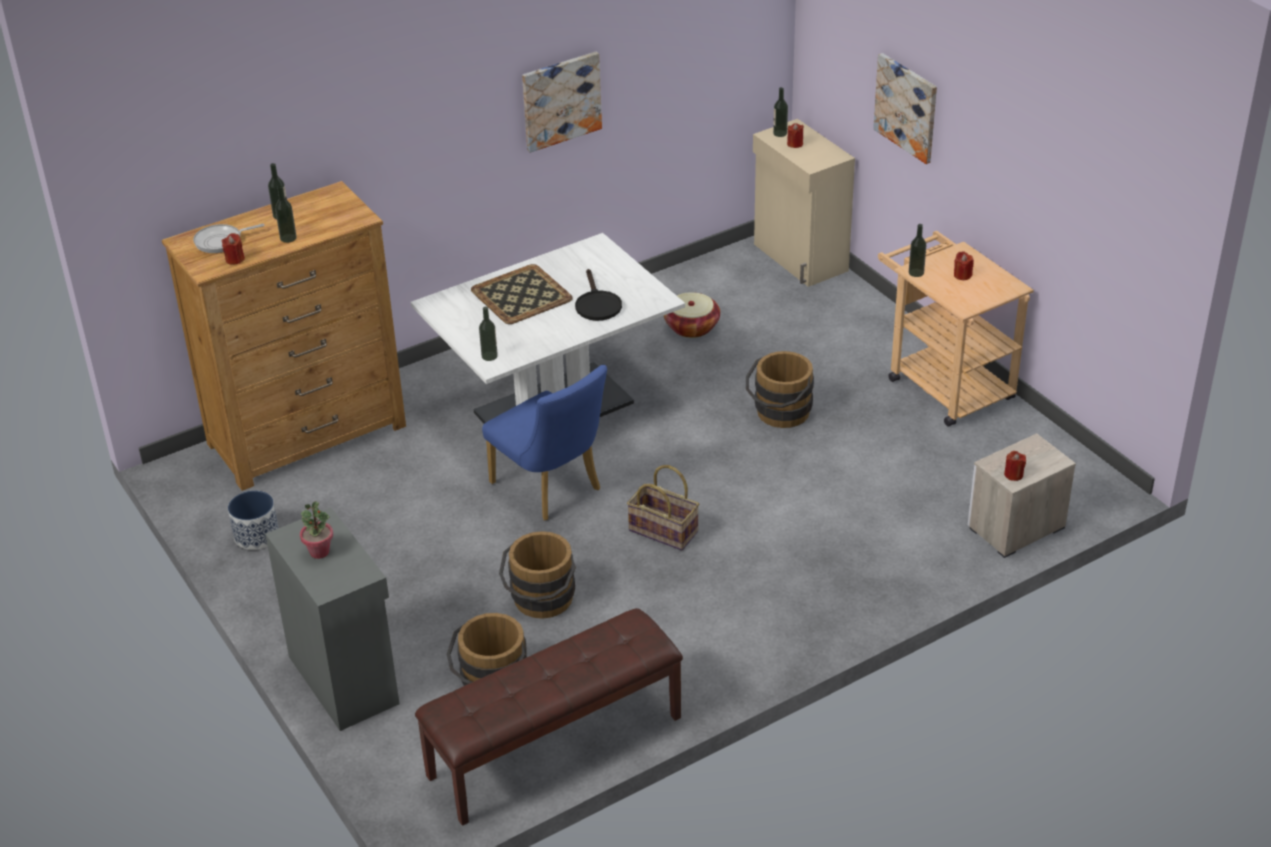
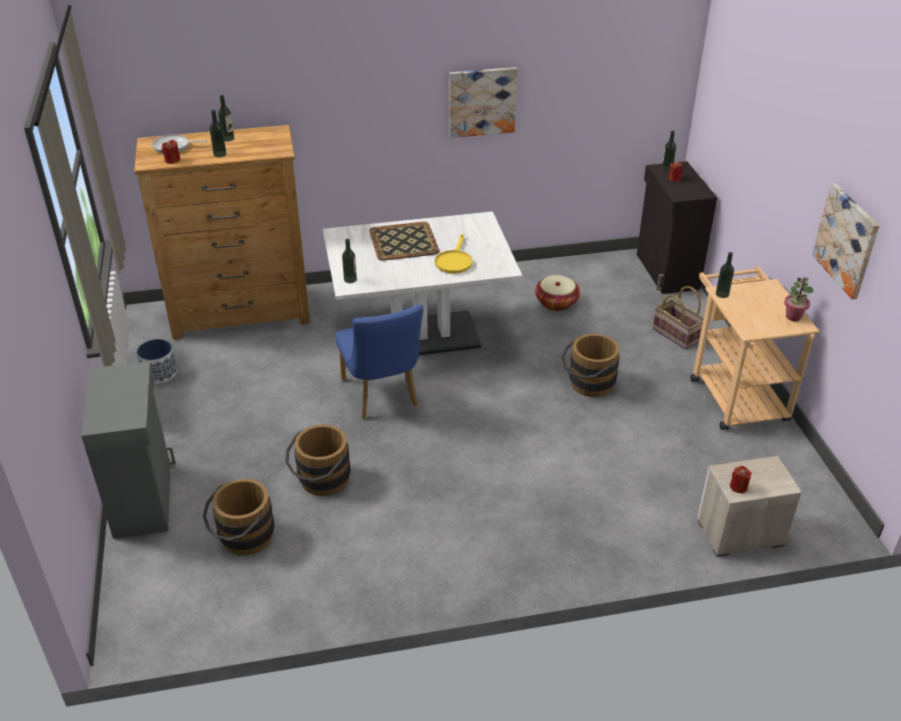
camera: 20 degrees right, 0 degrees up
(319, 551) = (115, 393): potted plant -> potted plant (793, 317)
(555, 747) = (257, 606): brown bench -> none
(597, 304) = (454, 261): black frying pan -> yellow frying pan
(664, 530) = (447, 451): basket -> basket (677, 334)
(799, 258) = (666, 272): beige cabinet -> black cabinet
(907, 107) = (757, 157): picture -> picture (846, 240)
(962, 275) = (761, 305): red candle -> none

